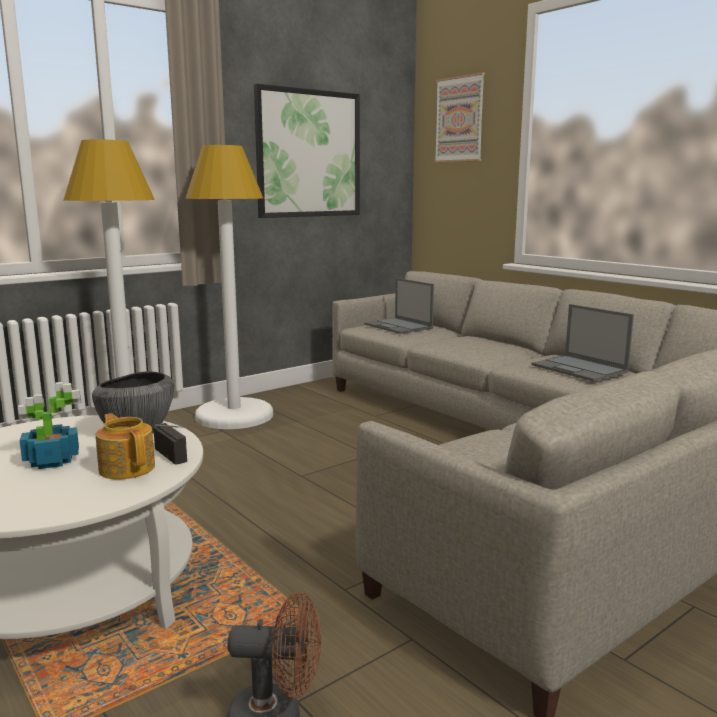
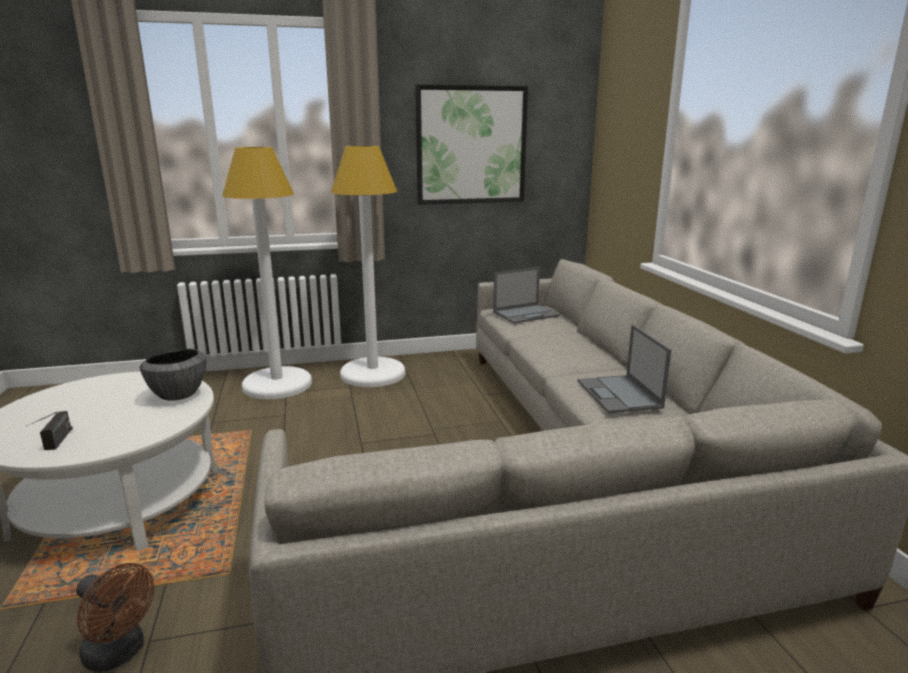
camera: 25 degrees right, 5 degrees up
(51, 460) = (99, 410): potted plant -> none
(127, 468) = (128, 427): teapot -> none
(178, 459) = (166, 427): radio -> radio (55, 445)
(399, 326) = (526, 314): laptop -> laptop turned 105 degrees counterclockwise
(459, 119) = (625, 109): picture -> none

